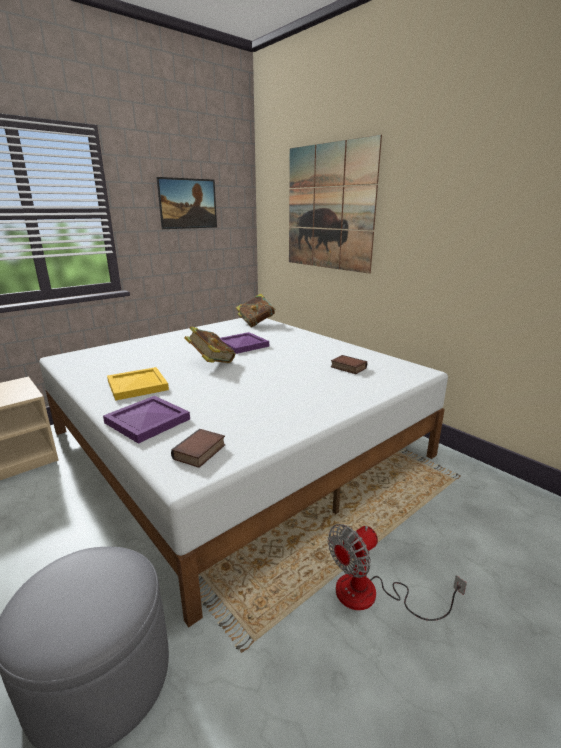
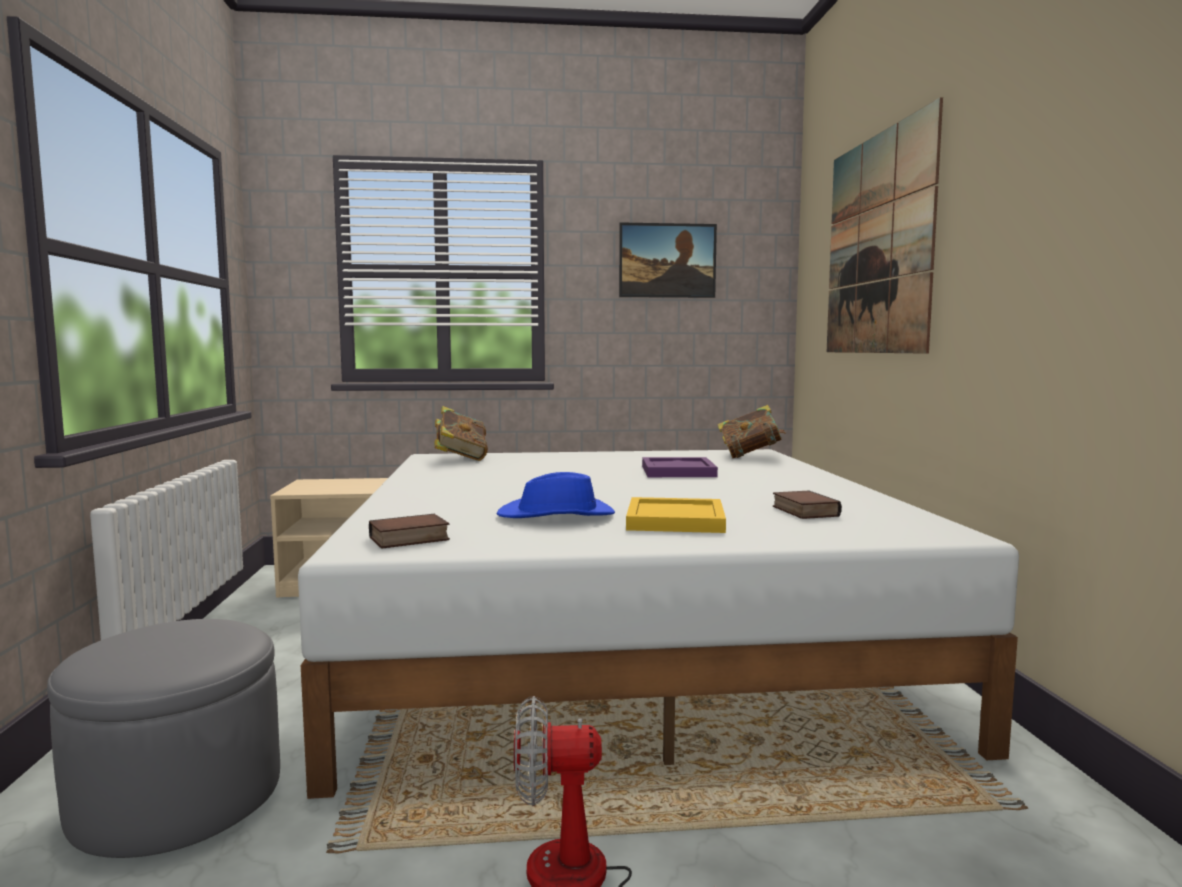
camera: 35 degrees right, 15 degrees down
(137, 386) = (459, 484): yellow tray -> yellow tray (674, 520)
(148, 420) = (411, 508): purple tray -> none
(211, 362) = (594, 480): book -> book (460, 458)
(245, 402) = (557, 515): none -> blue hat

